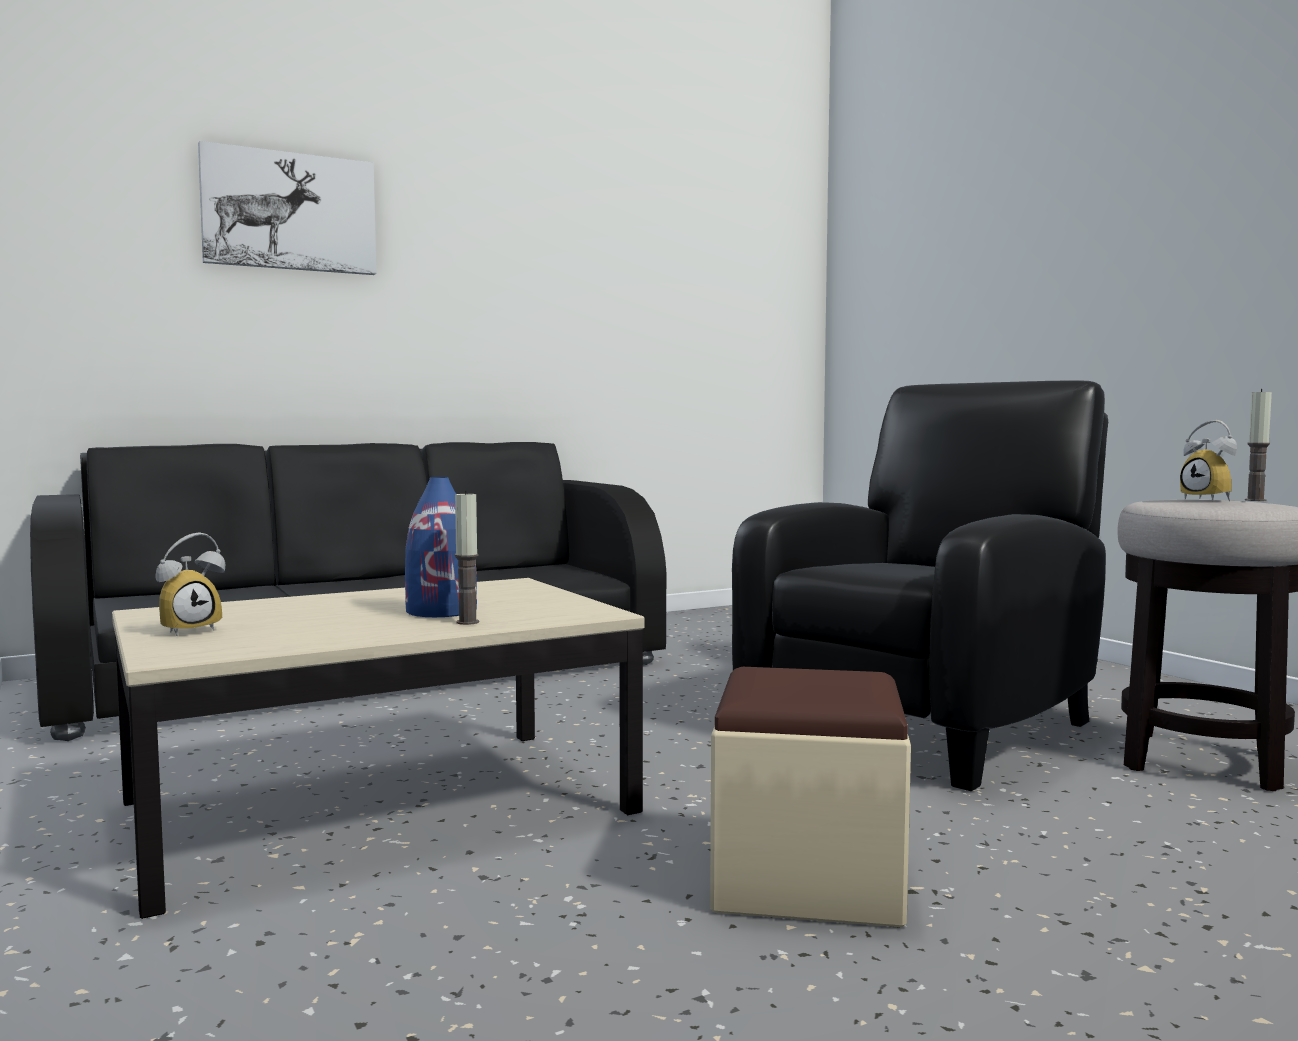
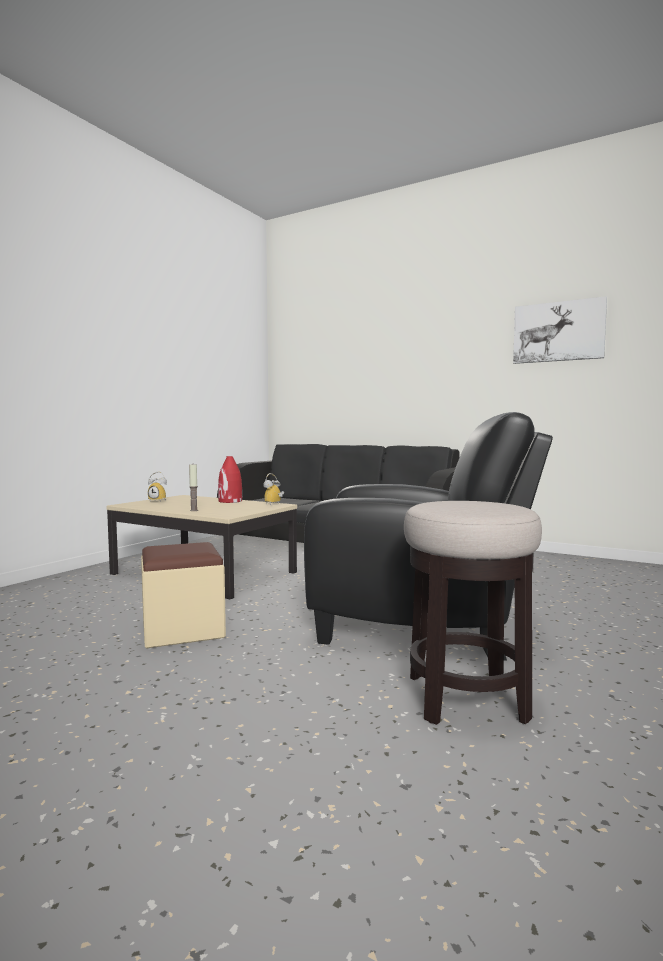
camera: 60 degrees right, 0 degrees up
(289, 212) = (356, 347): picture -> picture (558, 332)
(372, 596) = (230, 501): none -> red vase
(442, 611) = (211, 507): blue vase -> none
(1211, 500) = (468, 503): alarm clock -> alarm clock (274, 504)
(1255, 500) = (501, 508): candle -> none

